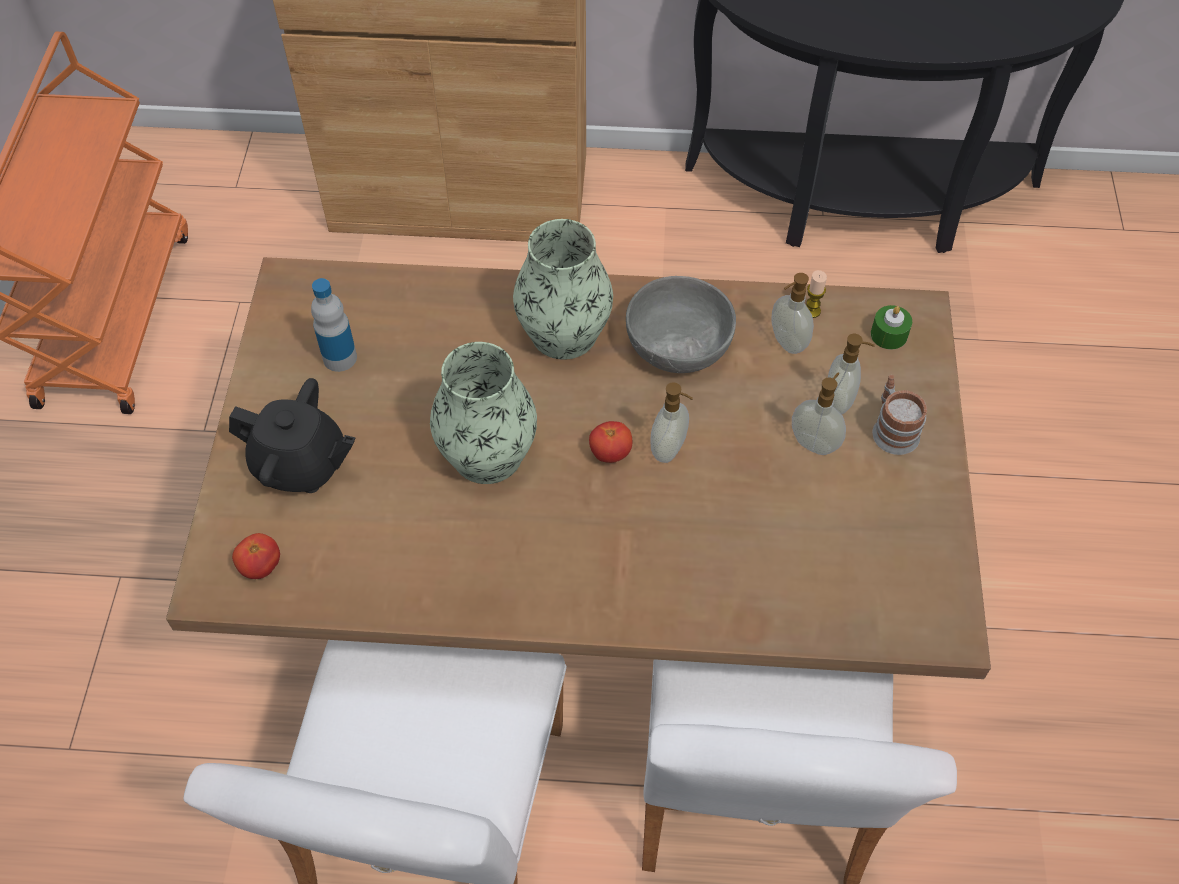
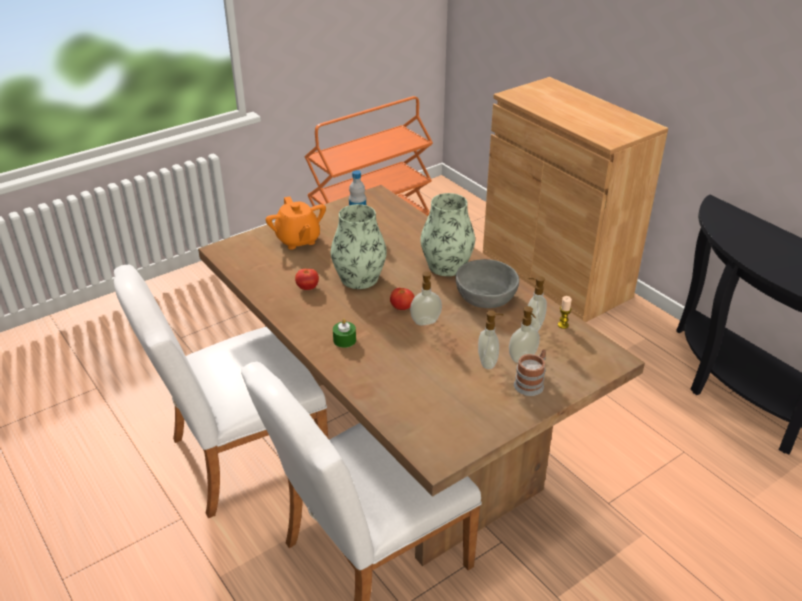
camera: 50 degrees right, 20 degrees down
(261, 566) = (243, 255): tomato -> tomato (307, 288)
(301, 465) = (298, 240): black teapot -> orange teapot
(889, 335) = (586, 355): green candle -> green candle (344, 340)

